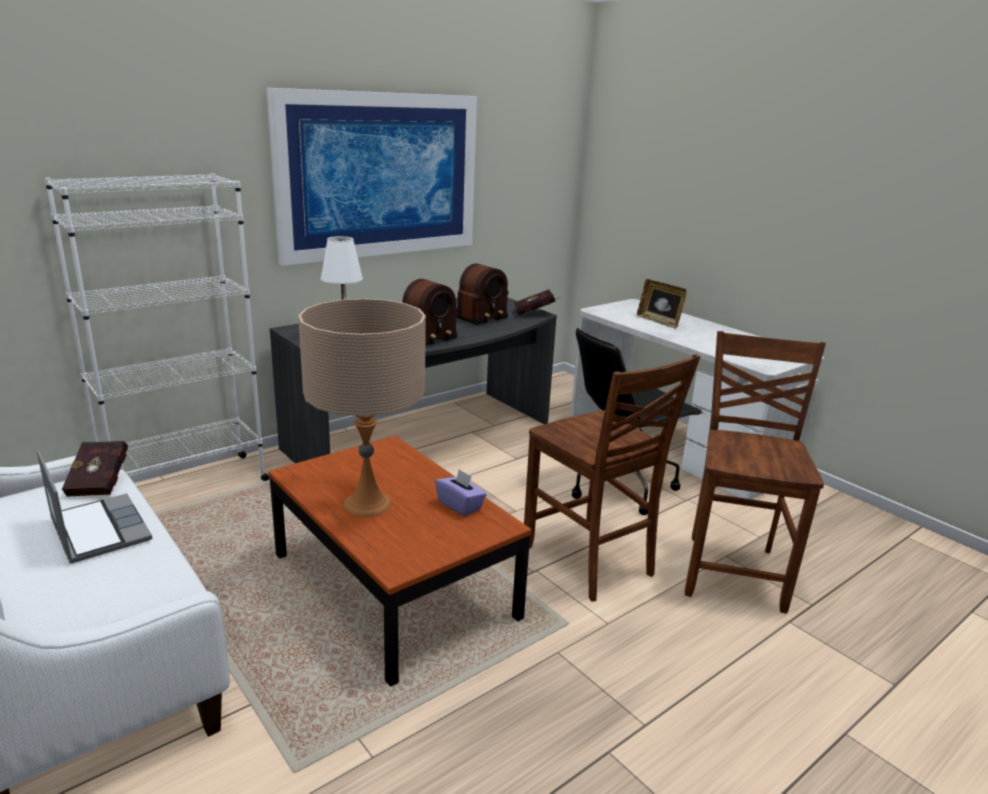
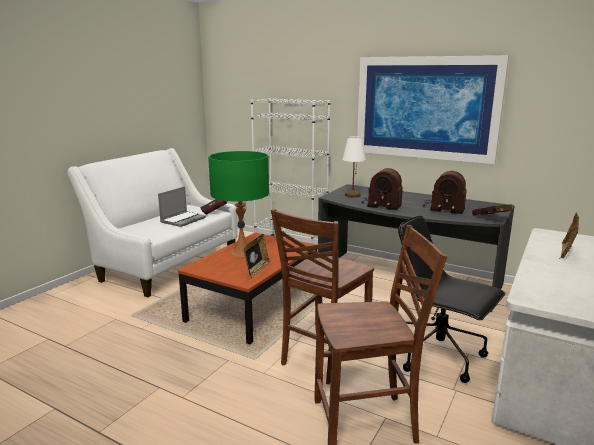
camera: 70 degrees right, 5 degrees down
(367, 504) = (242, 253): beige table lamp -> green table lamp
(460, 505) = (257, 270): purple tissue box -> picture frame

